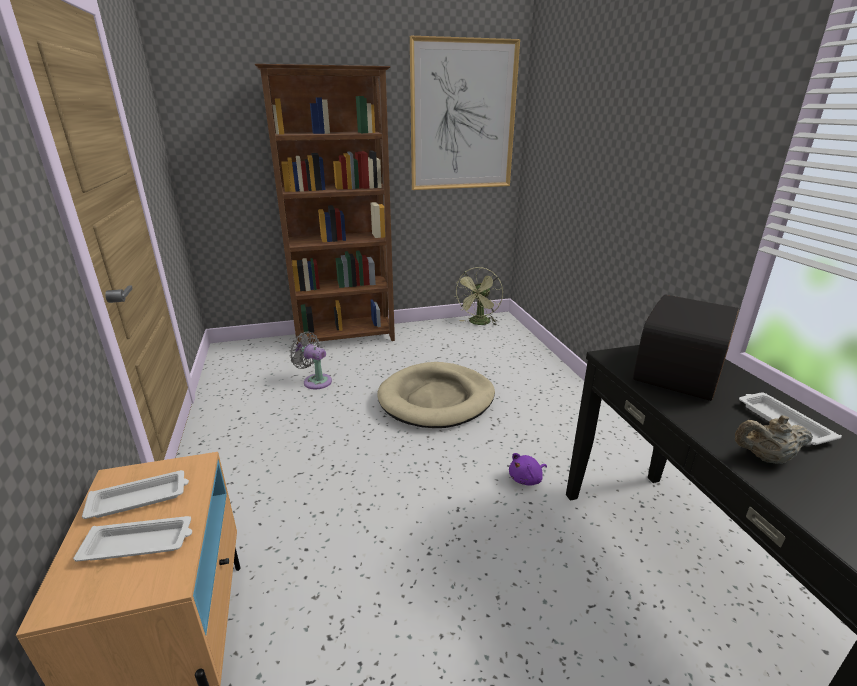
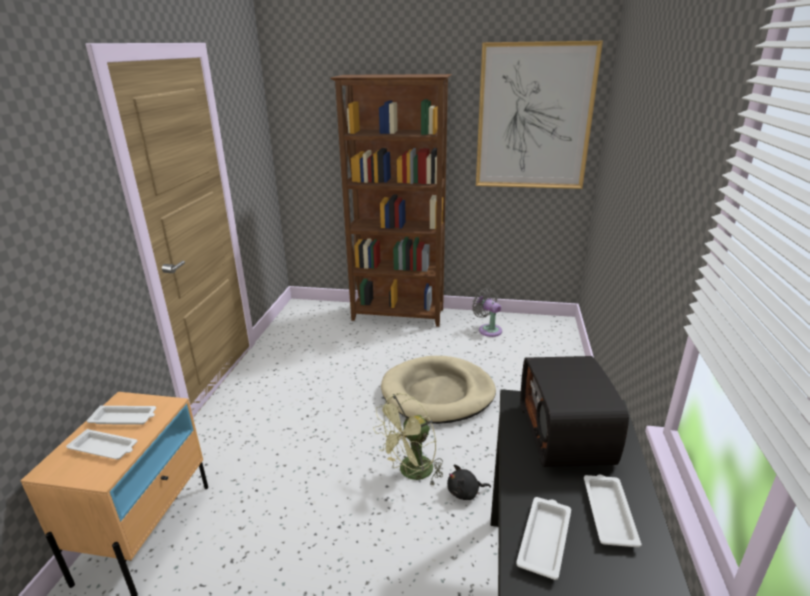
camera: 25 degrees right, 0 degrees up
(315, 381) = (348, 351): grey fan -> grey fan (488, 329)
(479, 323) = (533, 324): green fan -> green fan (411, 473)
(526, 479) = (465, 492): purple plush toy -> black plush toy
(681, 372) = (567, 434): radio -> radio turned 60 degrees counterclockwise
(765, 458) = (544, 539): beige teapot -> white tray

